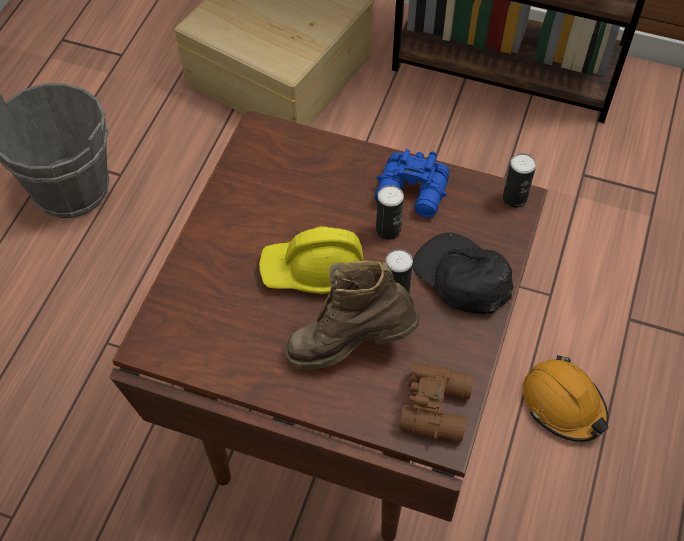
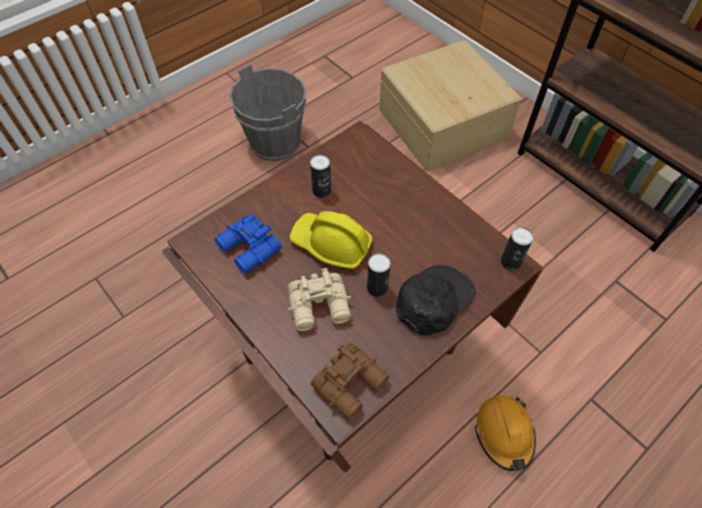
camera: 30 degrees right, 0 degrees up
(350, 344) = (321, 307): brown boot -> beige binoculars
(388, 230) = (401, 241): can -> can (321, 190)
(412, 193) = (436, 224): blue binoculars -> blue binoculars (248, 250)
(463, 277) = (433, 300): black cap -> black cap turned 60 degrees clockwise

